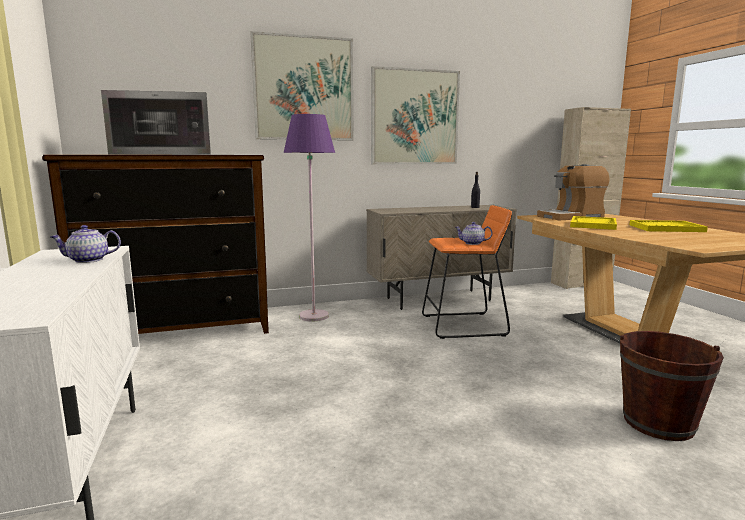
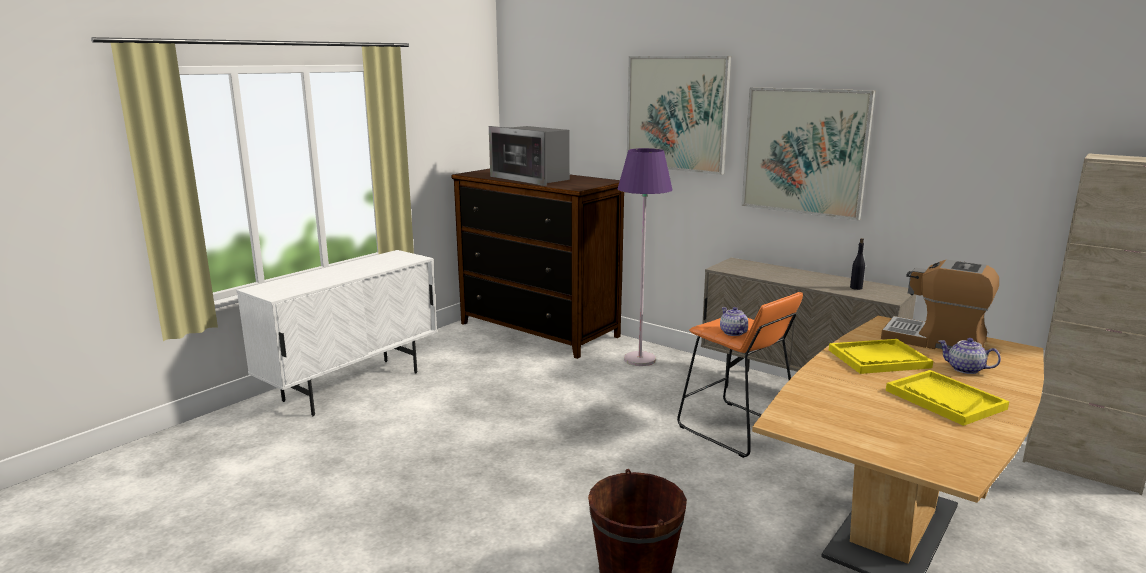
camera: 55 degrees right, 5 degrees up
(88, 260) = (383, 266): teapot -> teapot (965, 369)

